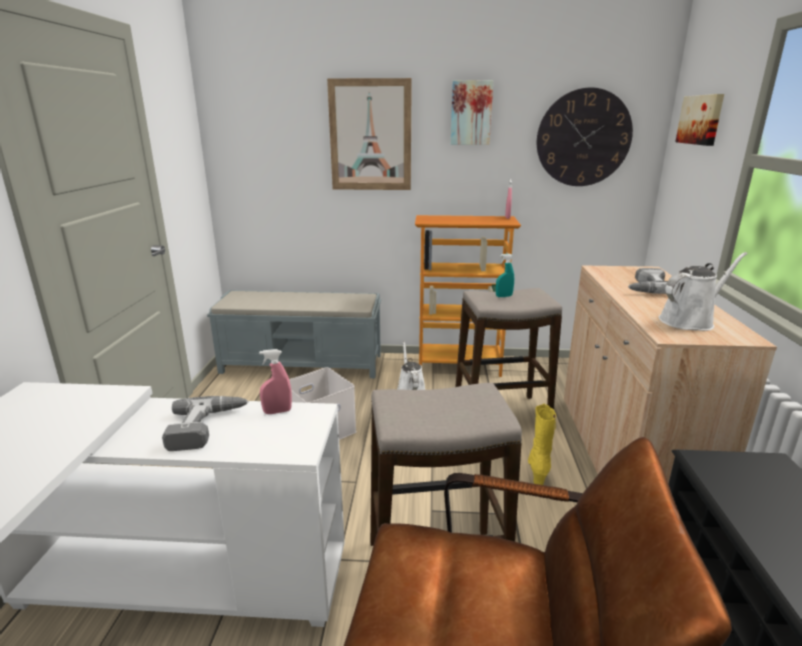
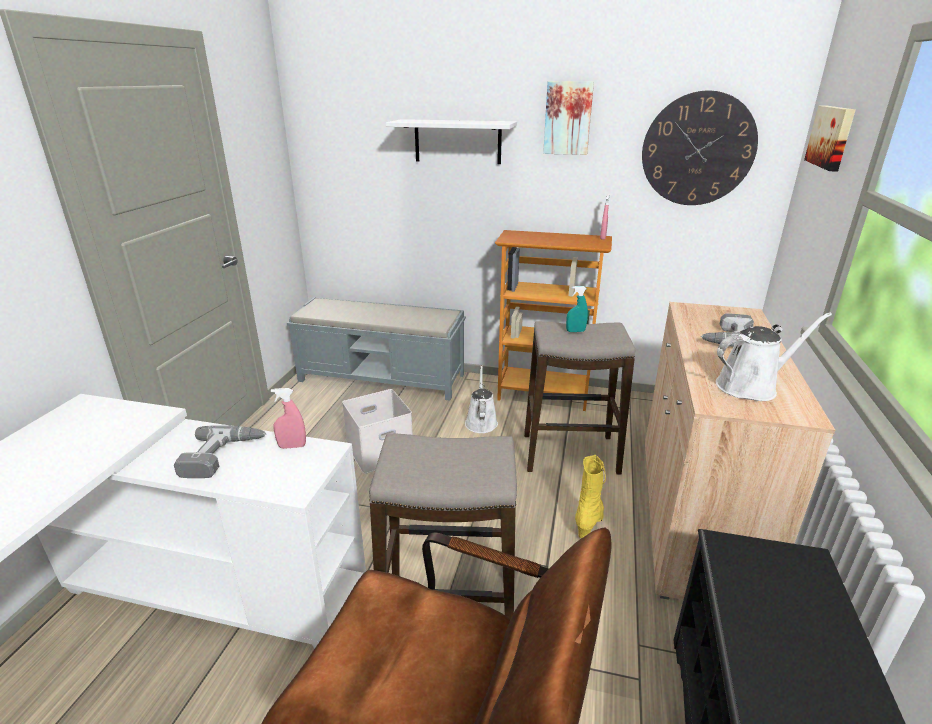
camera: 10 degrees right, 5 degrees up
(370, 136) = (457, 141): picture -> white shelf

